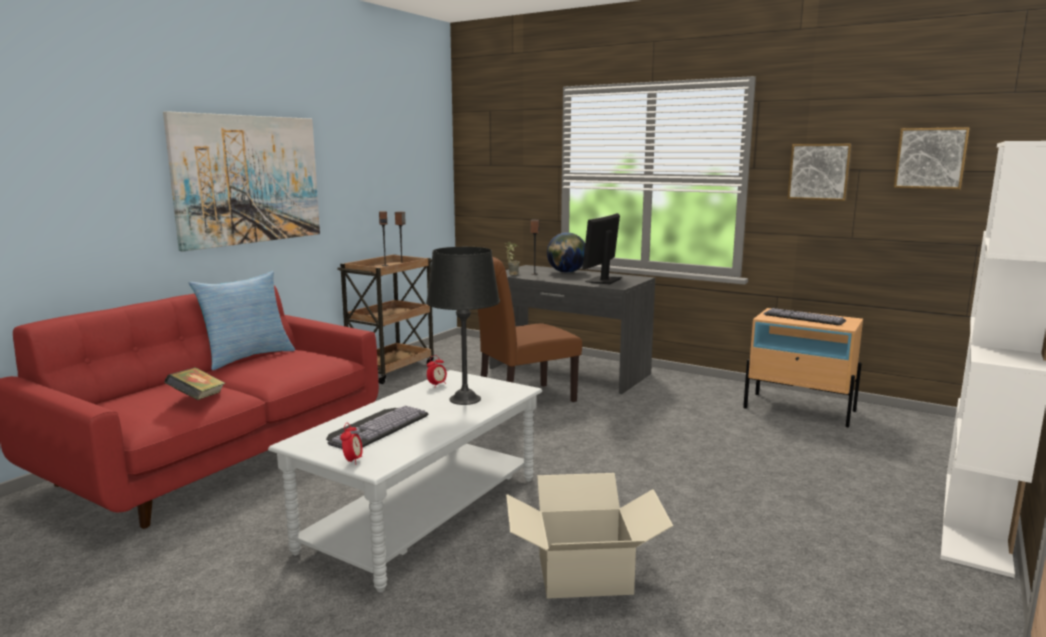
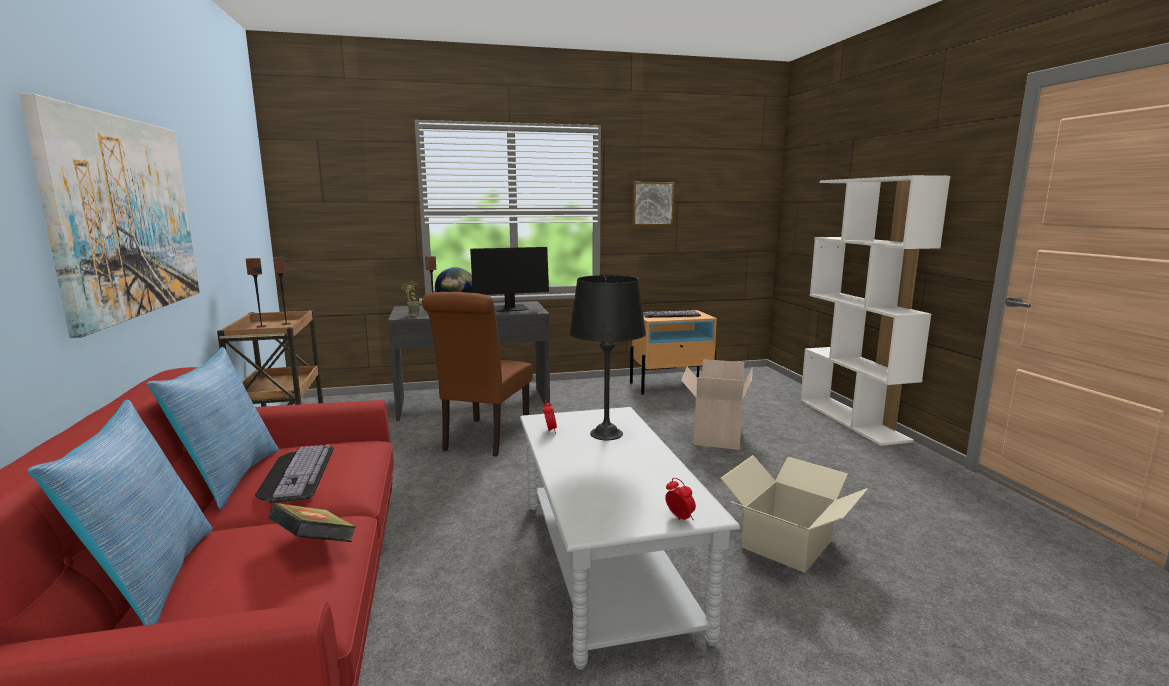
camera: 45 degrees left, 0 degrees up
(134, 389) = (149, 581): none -> pillow
(375, 427) = (609, 484): keyboard -> keyboard (295, 473)
(603, 280) = (510, 309): monitor -> monitor turned 90 degrees counterclockwise
(731, 470) = (715, 437): none -> cardboard box
(930, 158) = (720, 193): picture -> none

